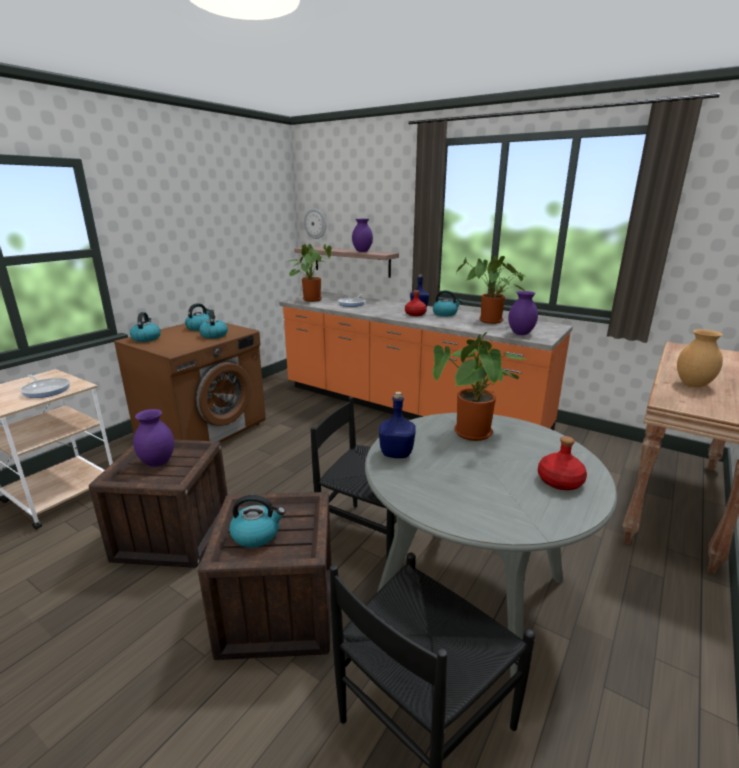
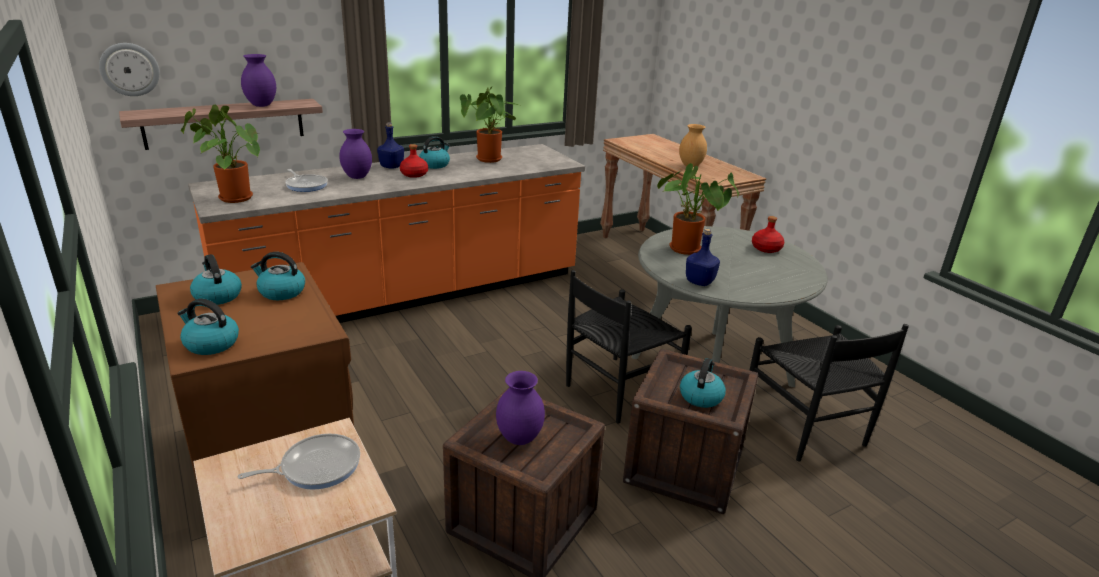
camera: 65 degrees left, 5 degrees up
(520, 333) = (542, 163): purple vase -> purple vase (356, 177)

